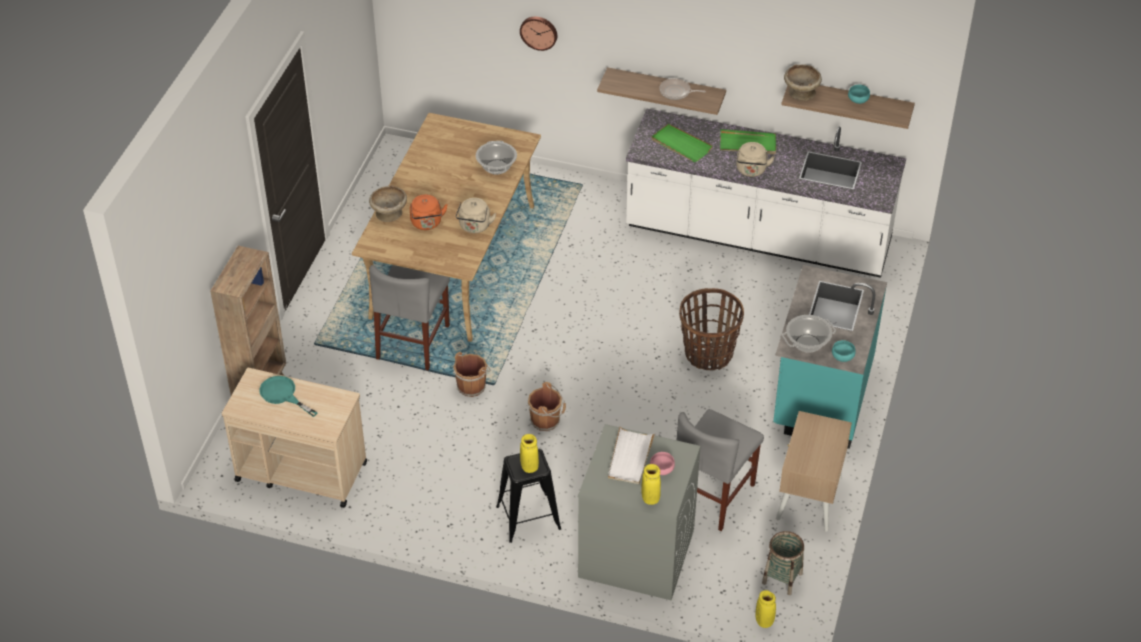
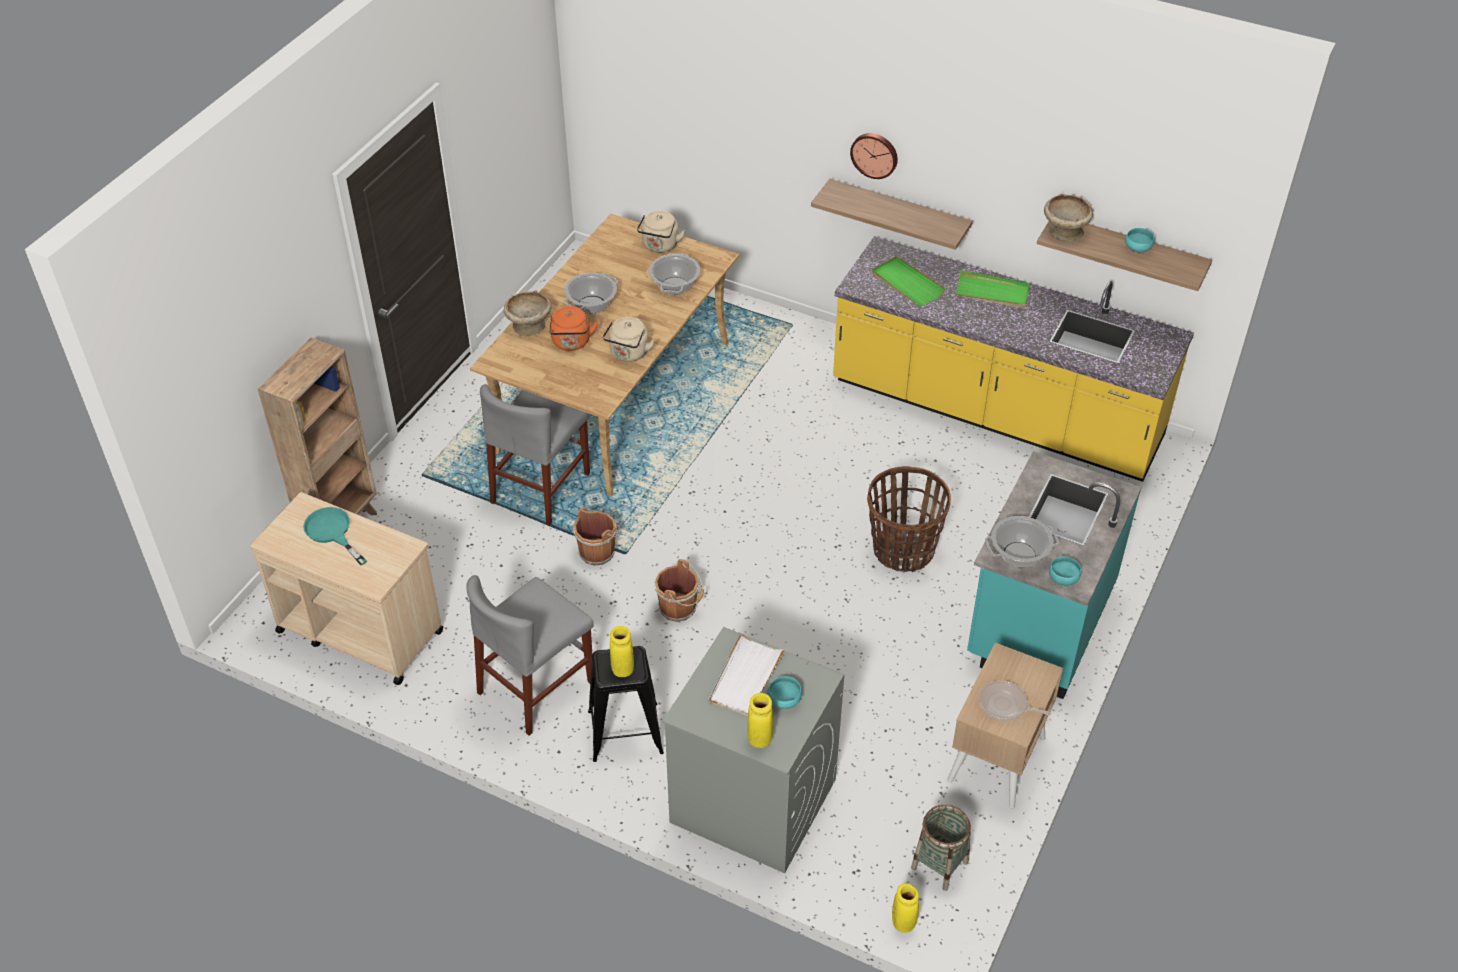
camera: 10 degrees right, 0 degrees up
(434, 190) = (591, 305): none -> cooking pot
(539, 32) = (750, 126): wall clock -> wall clock (875, 154)
(662, 470) = (784, 701): pink bowl -> turquoise bowl
(676, 92) = (909, 216): frying pan -> frying pan (1005, 705)
(712, 495) = (870, 735): grey chair -> grey chair (536, 687)
(751, 171) = (989, 325): beige kettle -> beige kettle (660, 246)
(758, 236) = (995, 411): white counter -> yellow counter

